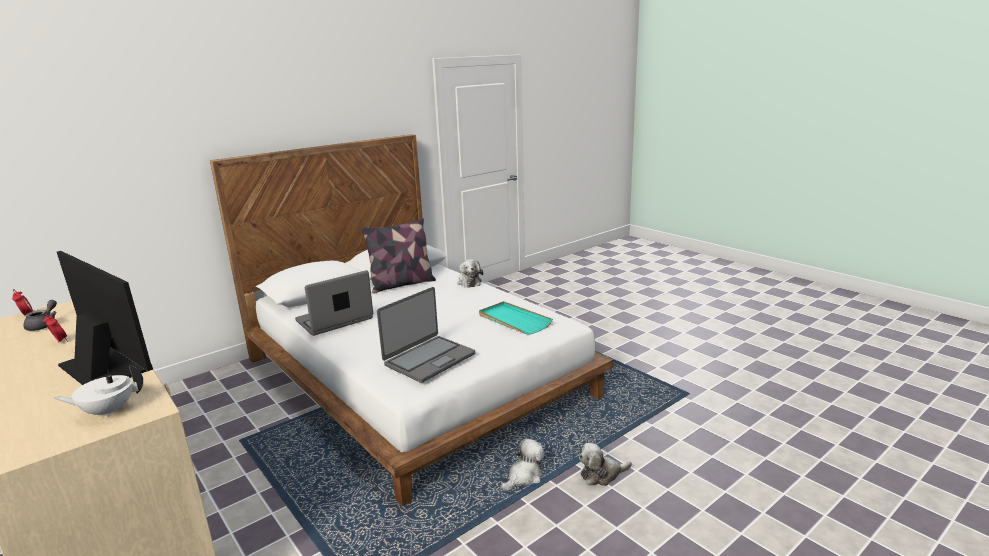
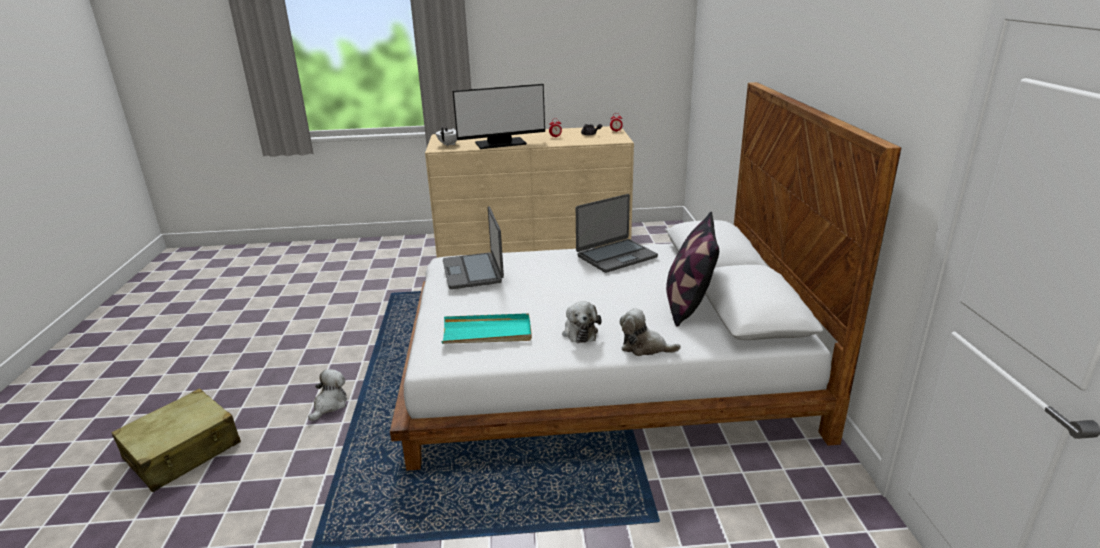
camera: 125 degrees right, 5 degrees up
(335, 320) = (616, 256): laptop -> laptop turned 60 degrees clockwise
(524, 477) = (385, 370): plush toy -> plush toy (579, 332)
(752, 514) = (183, 451): none -> beige suitcase

